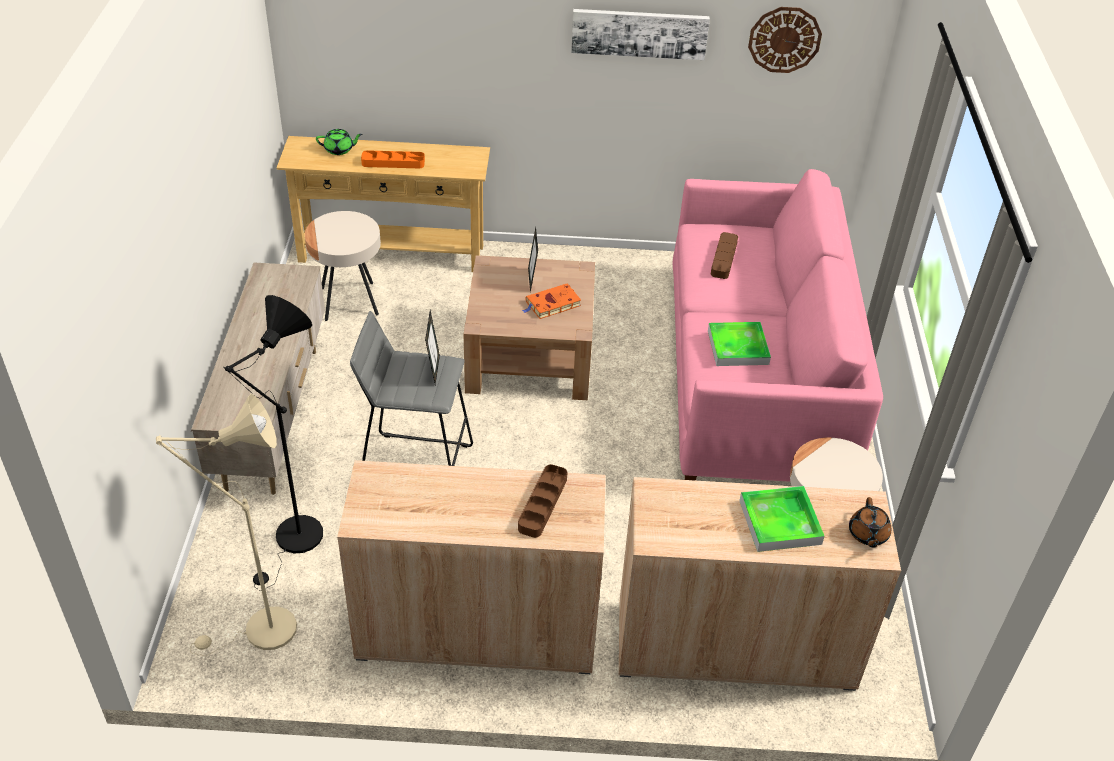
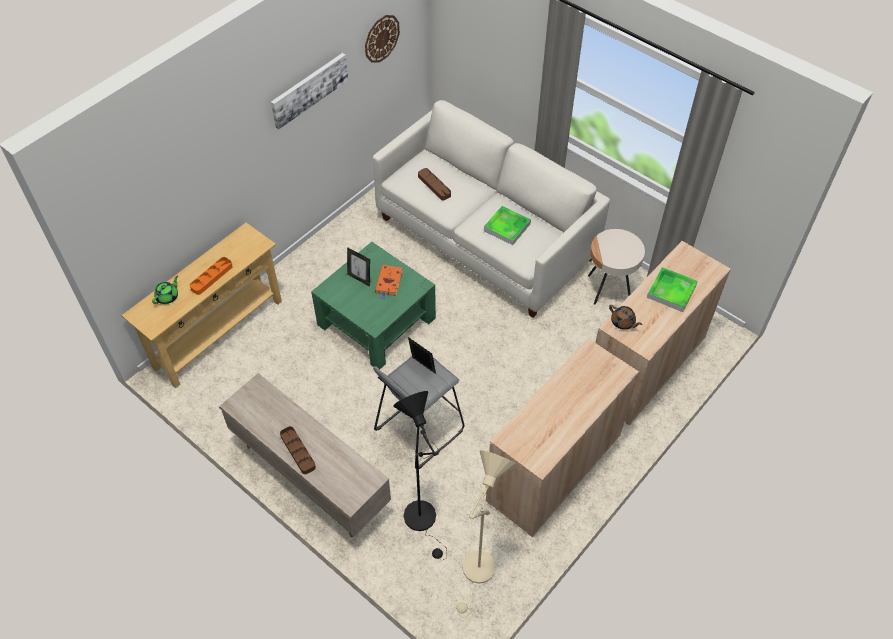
camera: 50 degrees left, 10 degrees up
(349, 301) = (242, 381): beige side table -> none
(530, 355) = (376, 321): brown coffee table -> green coffee table
(542, 504) = (588, 376): brown tray -> brown tray (298, 451)
(754, 380) = (485, 238): pink sofa -> white sofa
(867, 534) = (702, 265): brown teapot -> brown teapot (623, 322)

